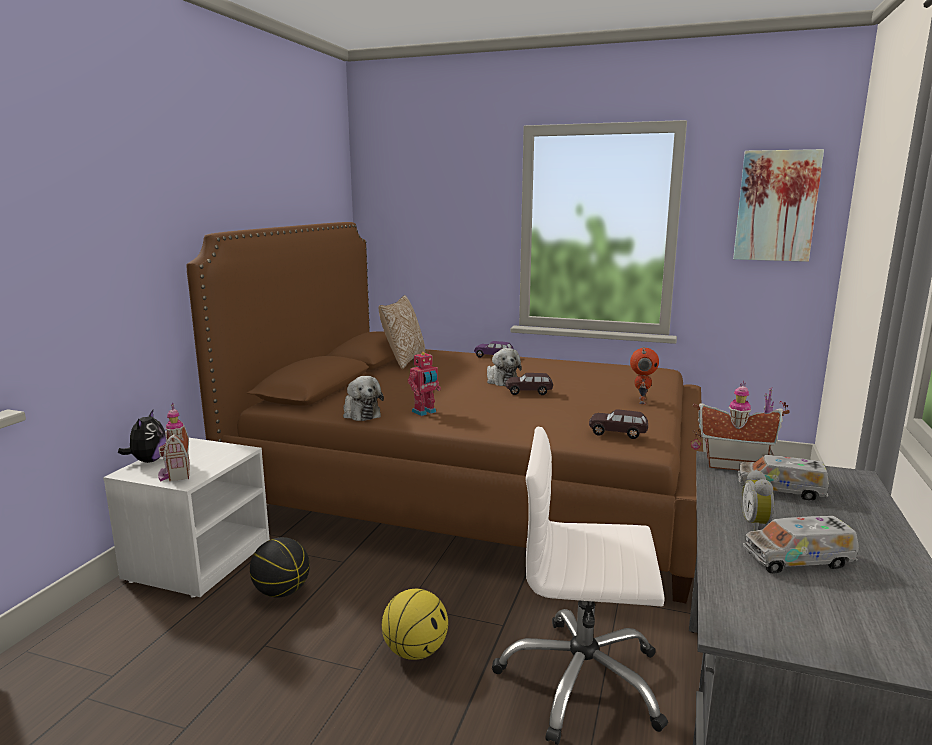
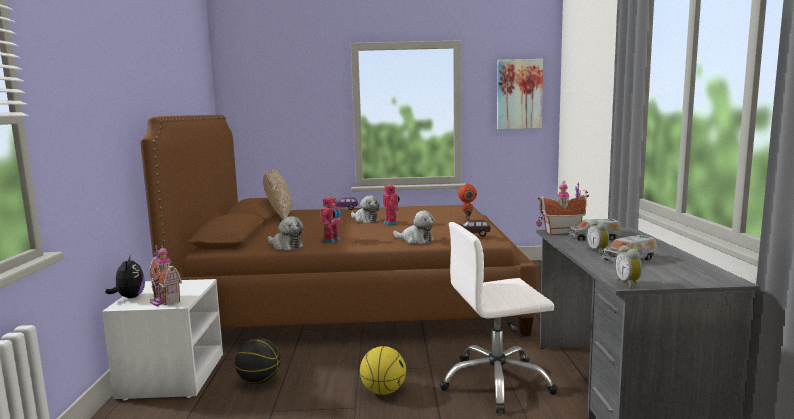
camera: 20 degrees left, 5 degrees down
(528, 392) = (391, 223): brown toy car -> toy robot
(533, 429) = (415, 240): none -> plush toy
(739, 629) = (629, 283): none -> alarm clock

